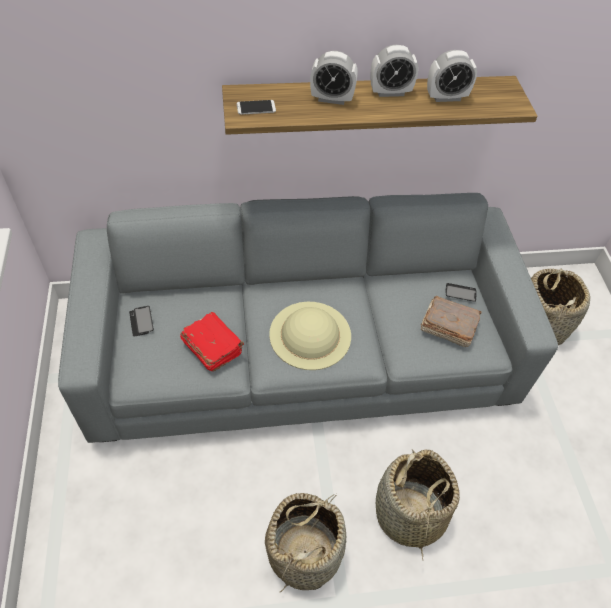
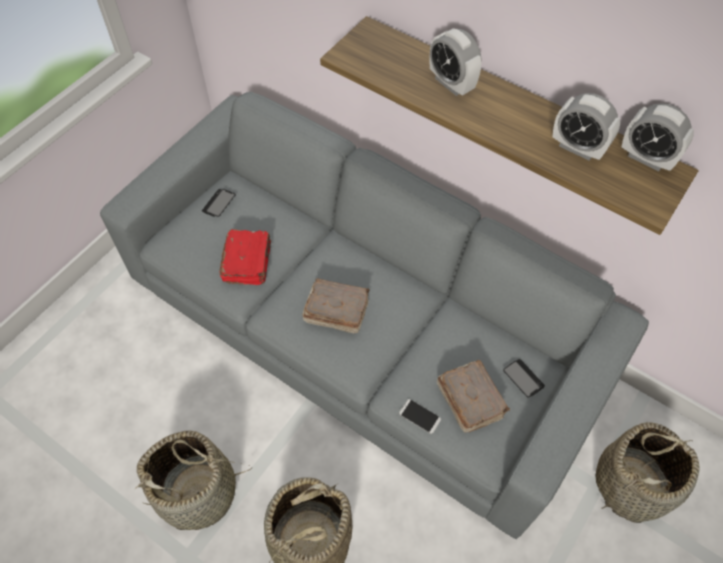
camera: 45 degrees right, 5 degrees up
(256, 108) = (369, 54): phone -> phone (419, 416)
(310, 335) = (335, 311): beige hat -> brown book
(390, 92) = (521, 109): alarm clock -> alarm clock (646, 158)

